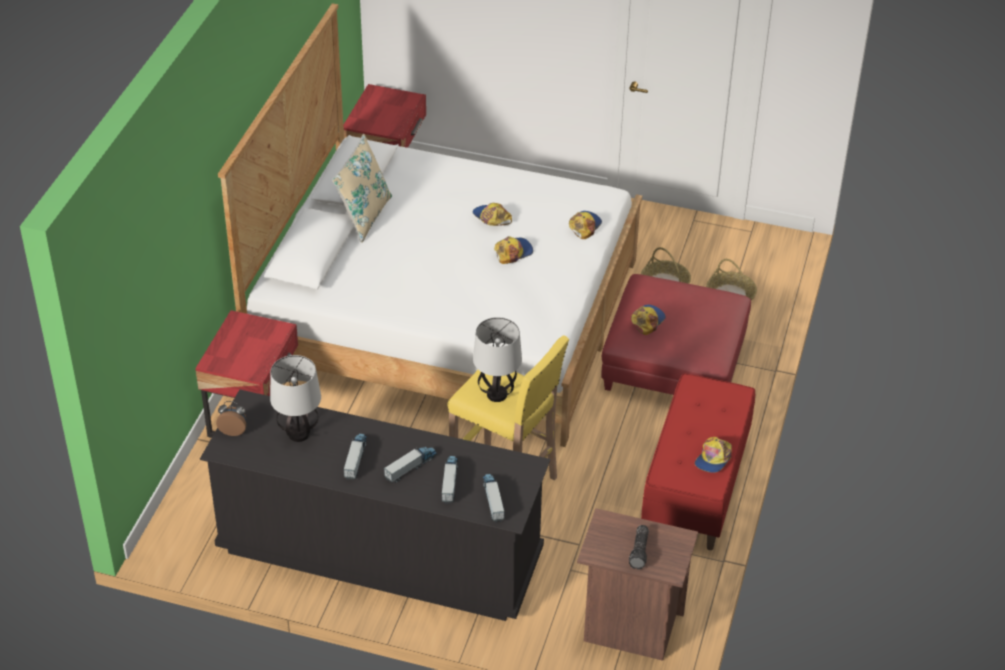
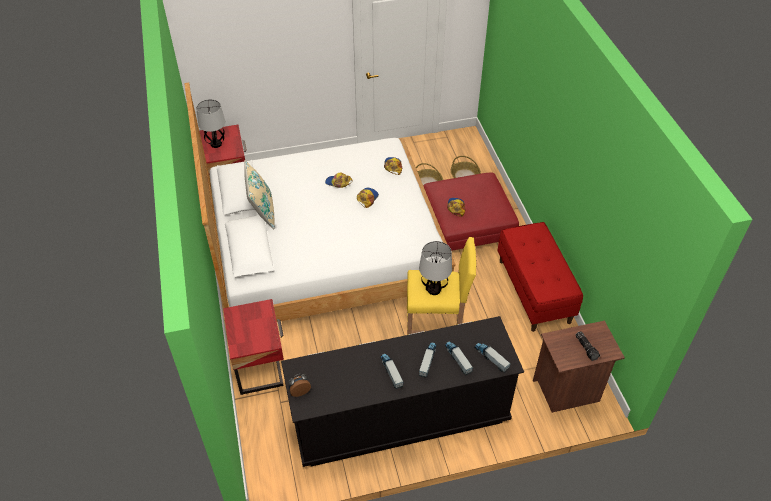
camera: 30 degrees left, 5 degrees up
(299, 434) = (343, 373): table lamp -> table lamp (216, 144)
(713, 458) = (558, 272): cap -> none

